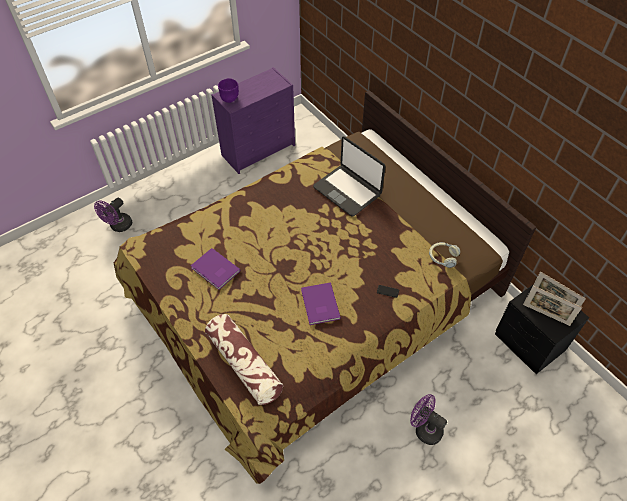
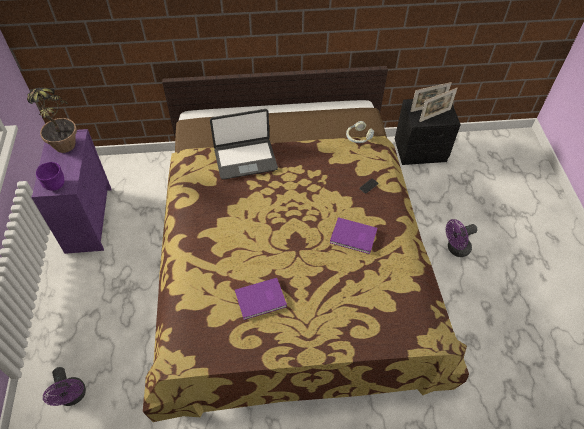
camera: 60 degrees left, 0 degrees up
(244, 364) = (381, 322): pillow -> none
(264, 86) = (66, 150): none -> potted plant

